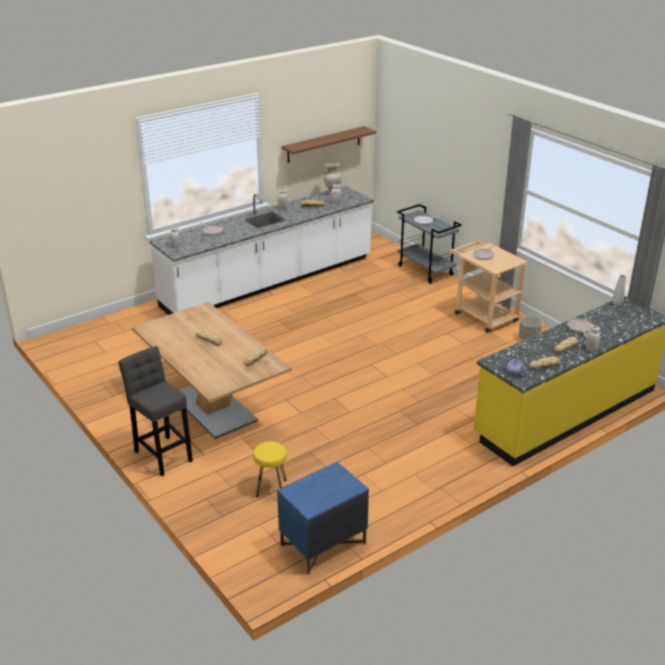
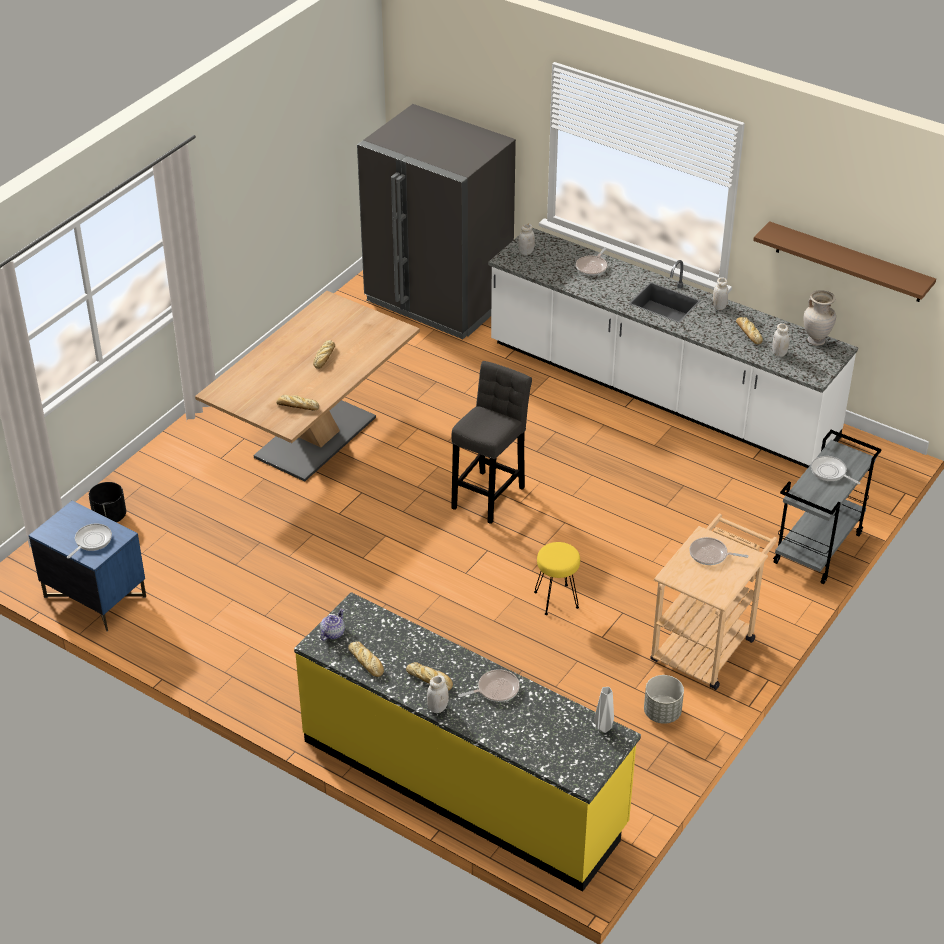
camera: 70 degrees right, 10 degrees up
(109, 332) = (438, 300): none -> grey fridge
(162, 454) = (208, 427): grey stool -> grey stool (490, 494)
(232, 522) = (109, 517): none -> black planter
(271, 488) = (179, 529): yellow stool -> yellow stool (557, 599)
(334, 485) = (91, 541): none -> frying pan

